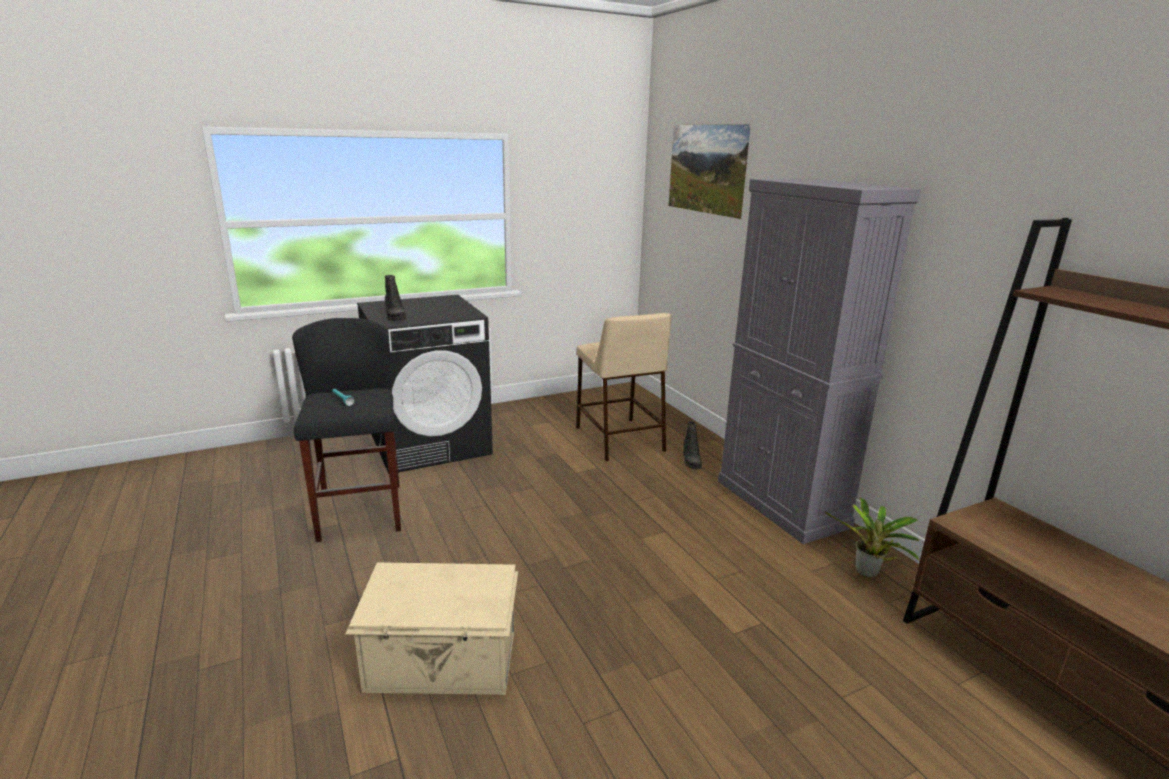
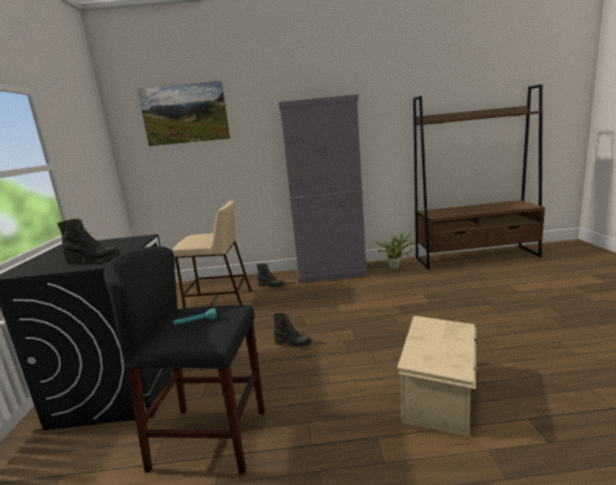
camera: 65 degrees left, 5 degrees down
(534, 518) = (292, 344): none -> black boot

